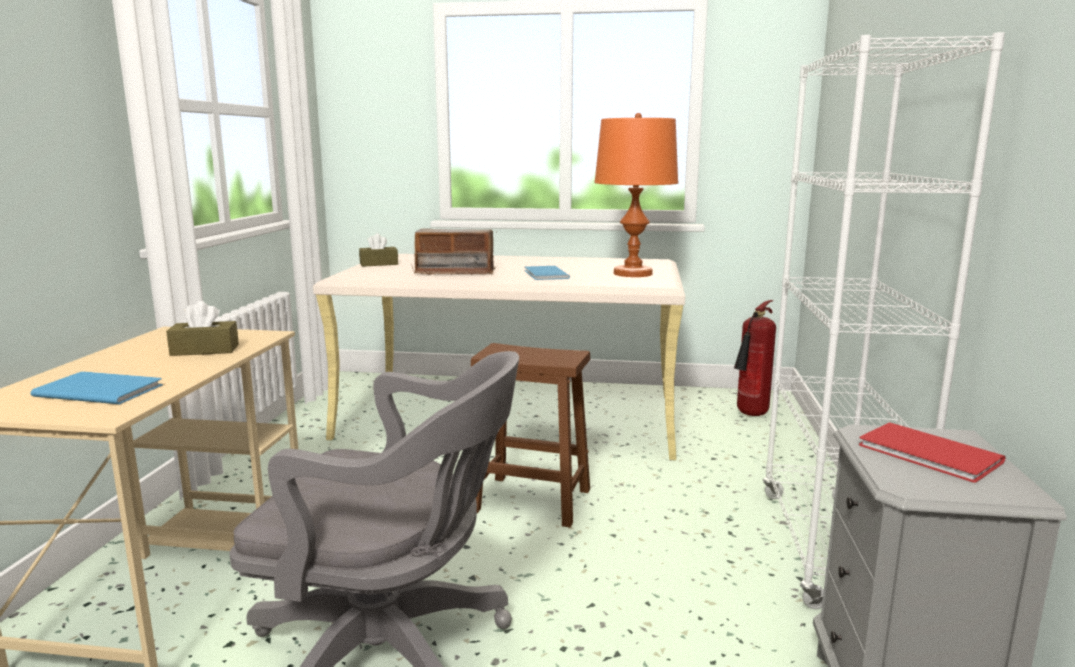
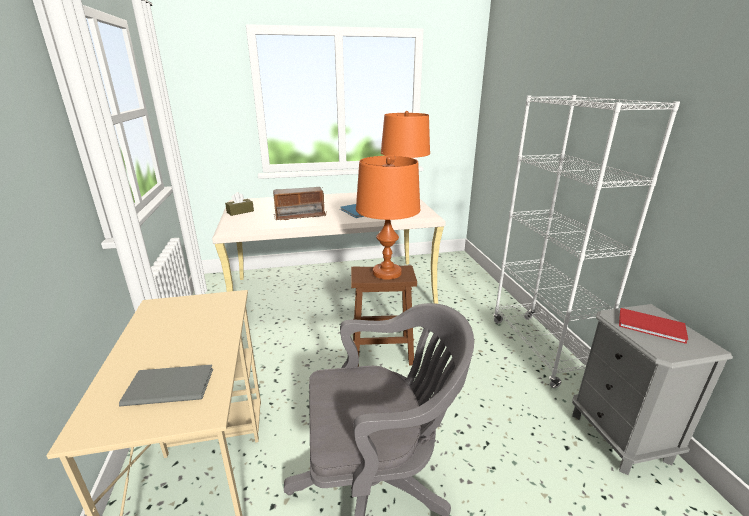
camera: 20 degrees left, 10 degrees up
(99, 389) = (168, 385): blue book -> grey book
(205, 350) = (204, 322): brown tissue box -> none
(538, 354) = (387, 272): none -> orange table lamp
(750, 415) = (455, 270): fire extinguisher -> none

